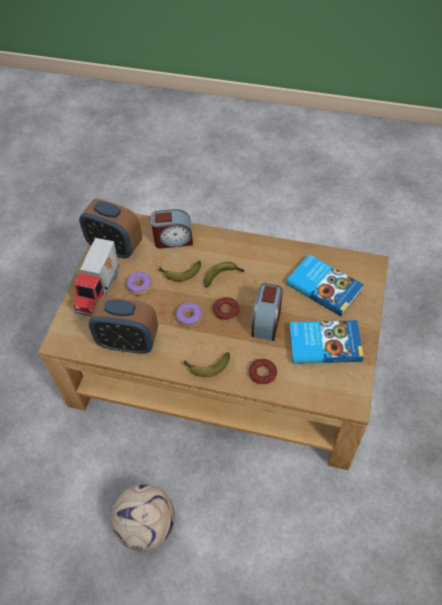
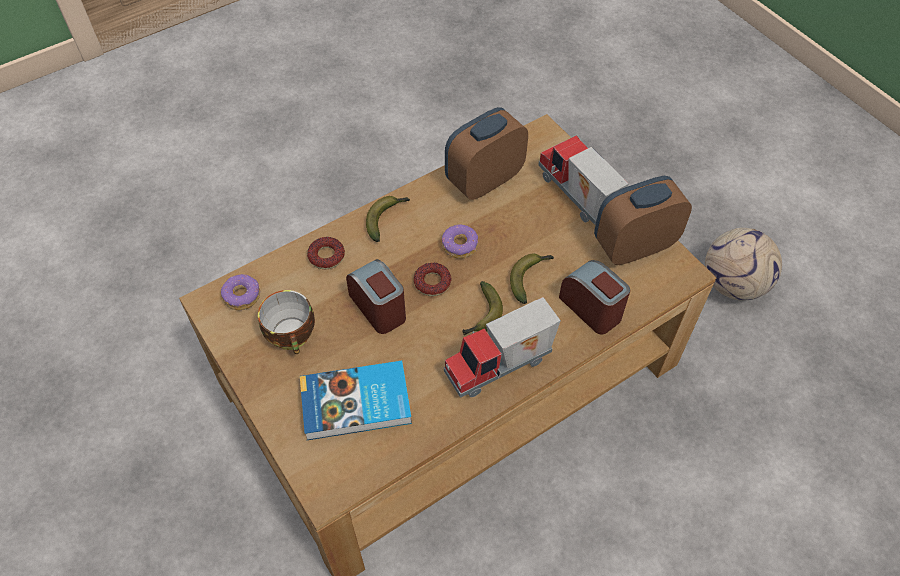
camera: 130 degrees right, 0 degrees up
(139, 286) = (548, 231): donut -> donut (242, 296)
(147, 524) = (357, 201): football -> football (733, 285)
(173, 239) = (591, 308): alarm clock -> alarm clock turned 105 degrees clockwise
(244, 249) = (501, 367): none -> toy truck
(324, 343) = (293, 336): book -> cup

